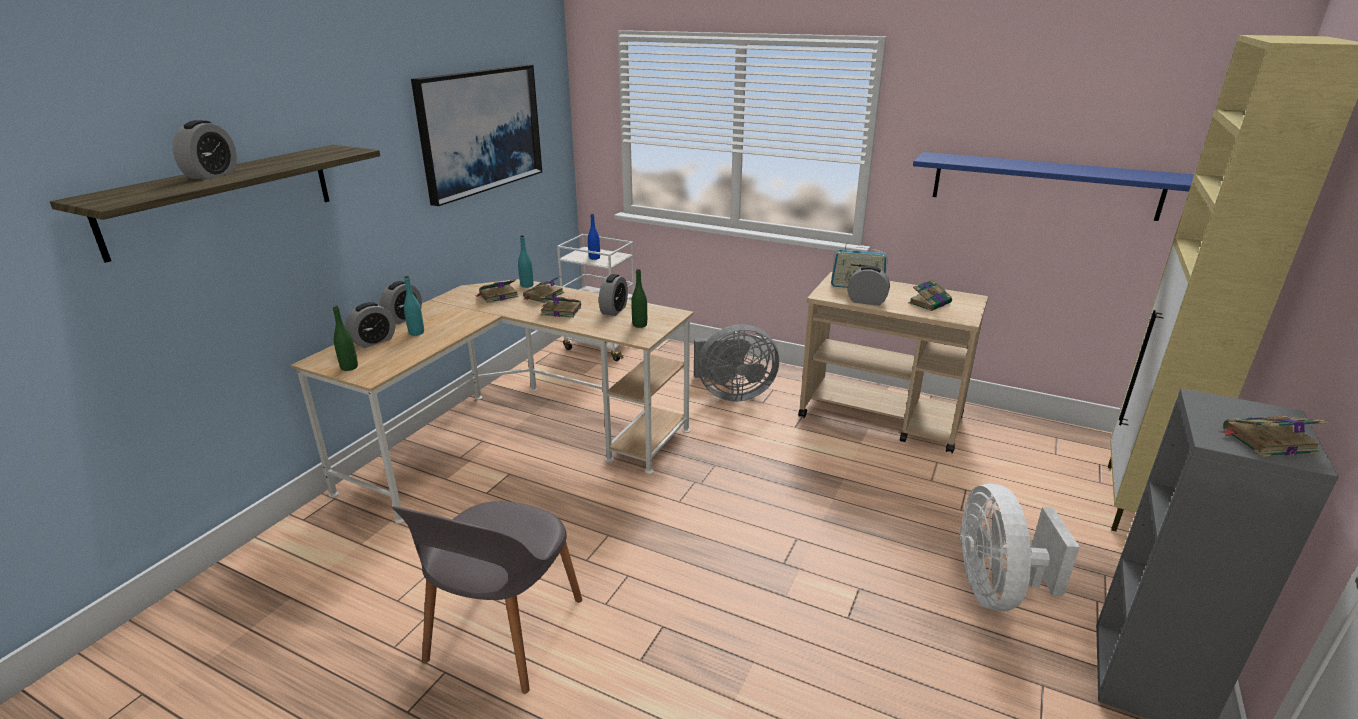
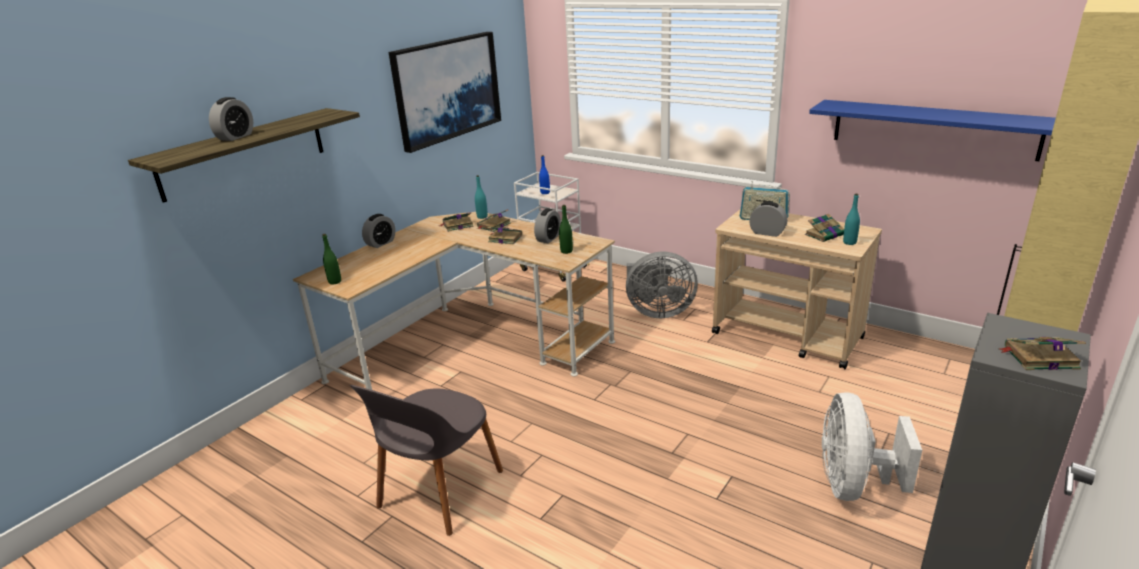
camera: 10 degrees right, 0 degrees up
(373, 341) = (355, 262): alarm clock -> none
(416, 333) = (389, 255): turquoise bottle -> turquoise bottle (849, 242)

